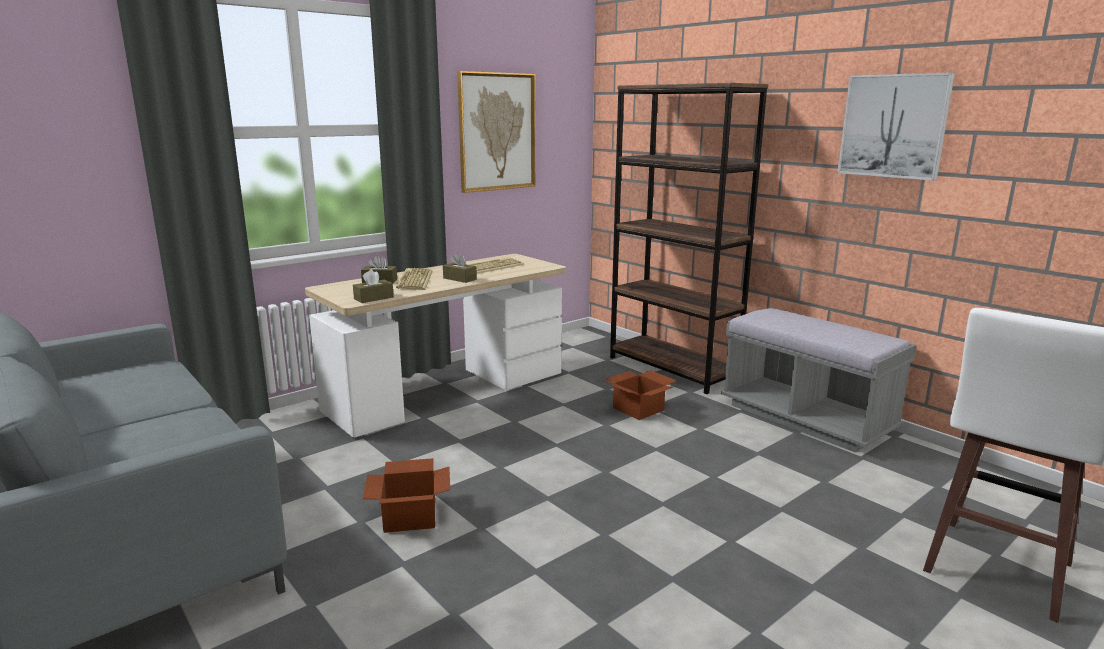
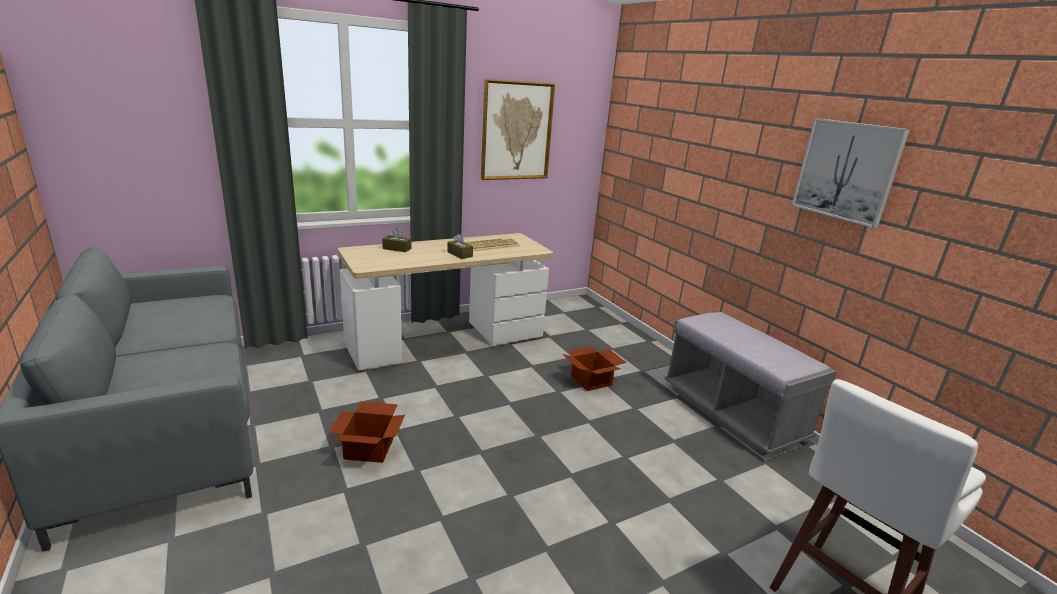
camera: 10 degrees right, 5 degrees up
(373, 298) = (381, 265): brown tissue box -> none
(414, 280) = (423, 251): keyboard -> none
(672, 368) = (637, 346): brown bookcase -> none

